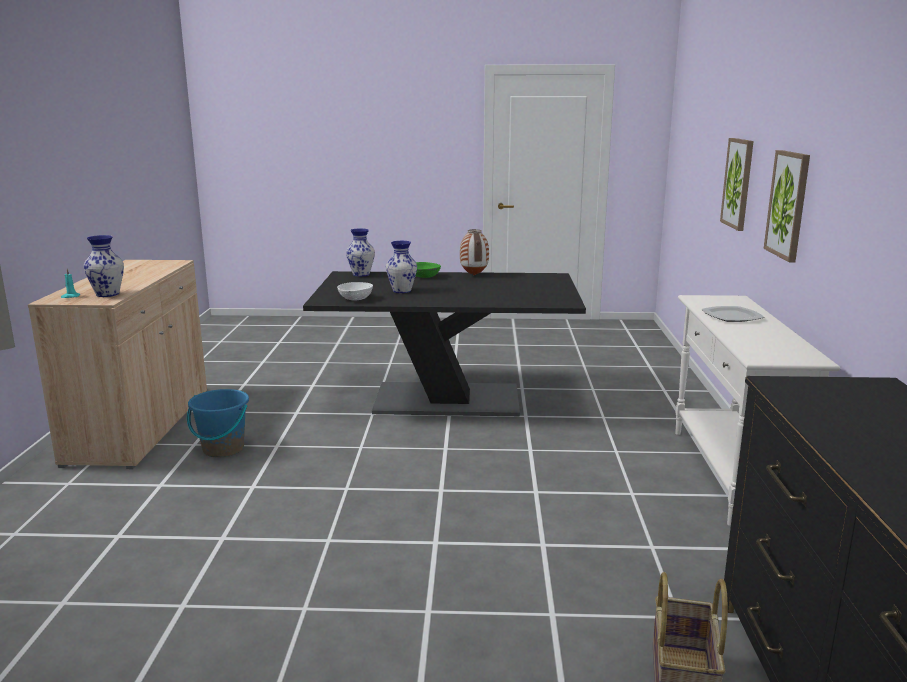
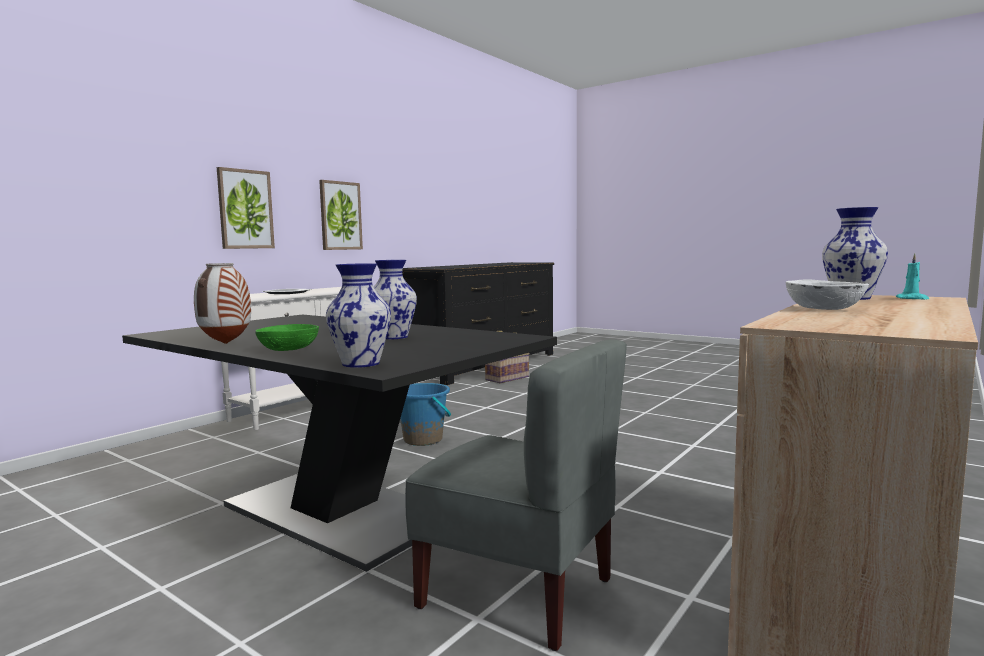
camera: 145 degrees left, 10 degrees down
(223, 449) = (690, 519): blue bucket -> blue bucket (423, 439)
(303, 395) = (519, 592): none -> grey chair
(356, 298) = (474, 335): white bowl -> white bowl (823, 309)
(738, 183) = (112, 200): picture -> picture (340, 216)

